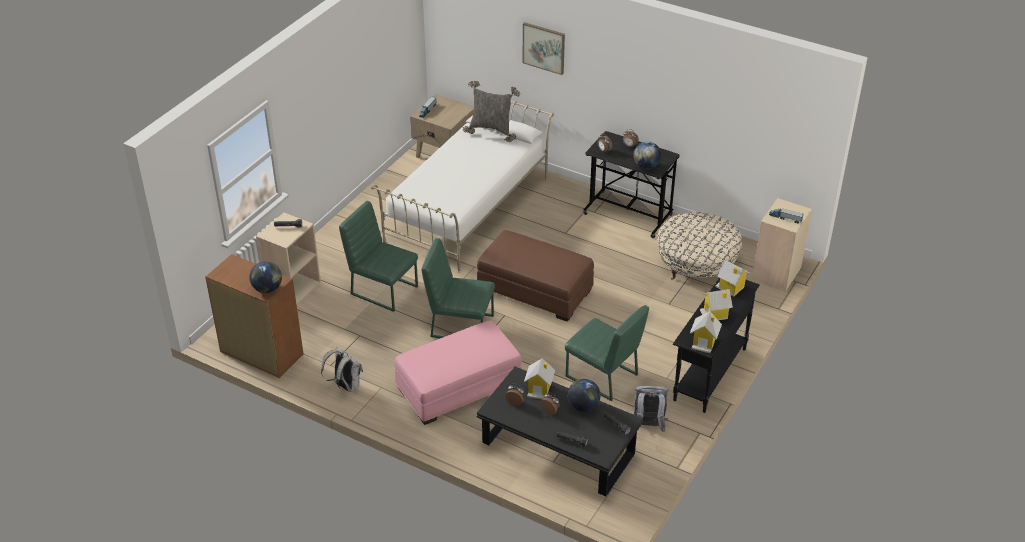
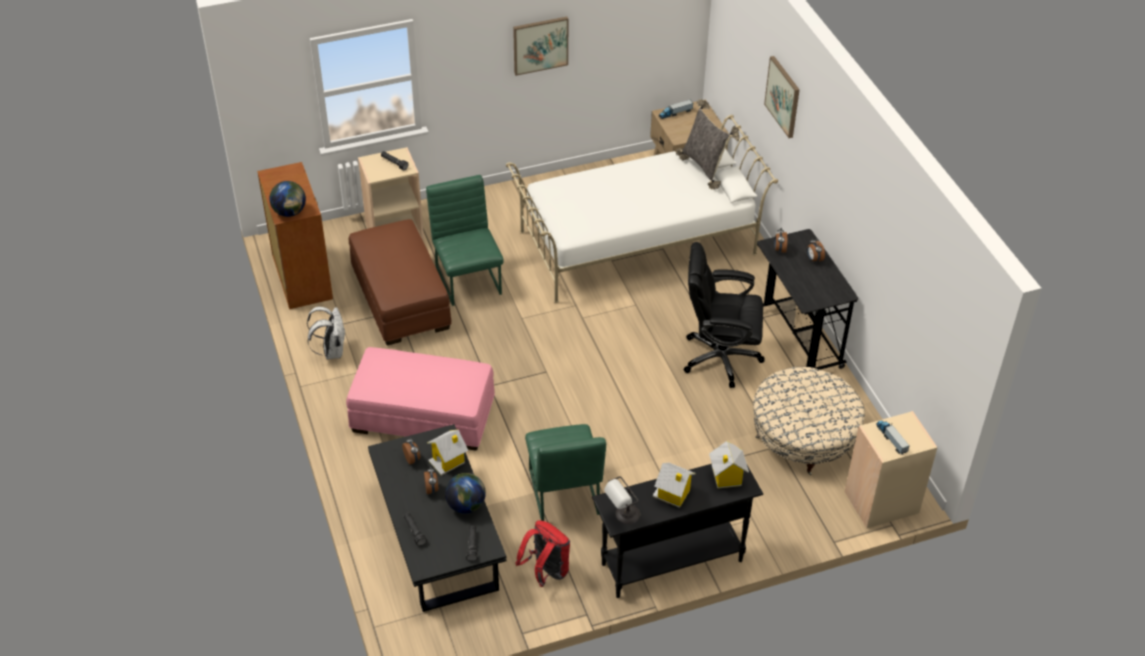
camera: 40 degrees right, 5 degrees up
(340, 90) = (540, 45): none -> picture
(460, 325) = (494, 356): green chair -> none
(535, 290) = (605, 364): brown ottoman -> brown ottoman (401, 298)
(598, 248) = (720, 358): none -> black office chair
(646, 166) = (803, 292): globe -> none
(648, 426) = (546, 572): grey backpack -> red backpack
(704, 342) = (623, 516): toy house -> table lamp

